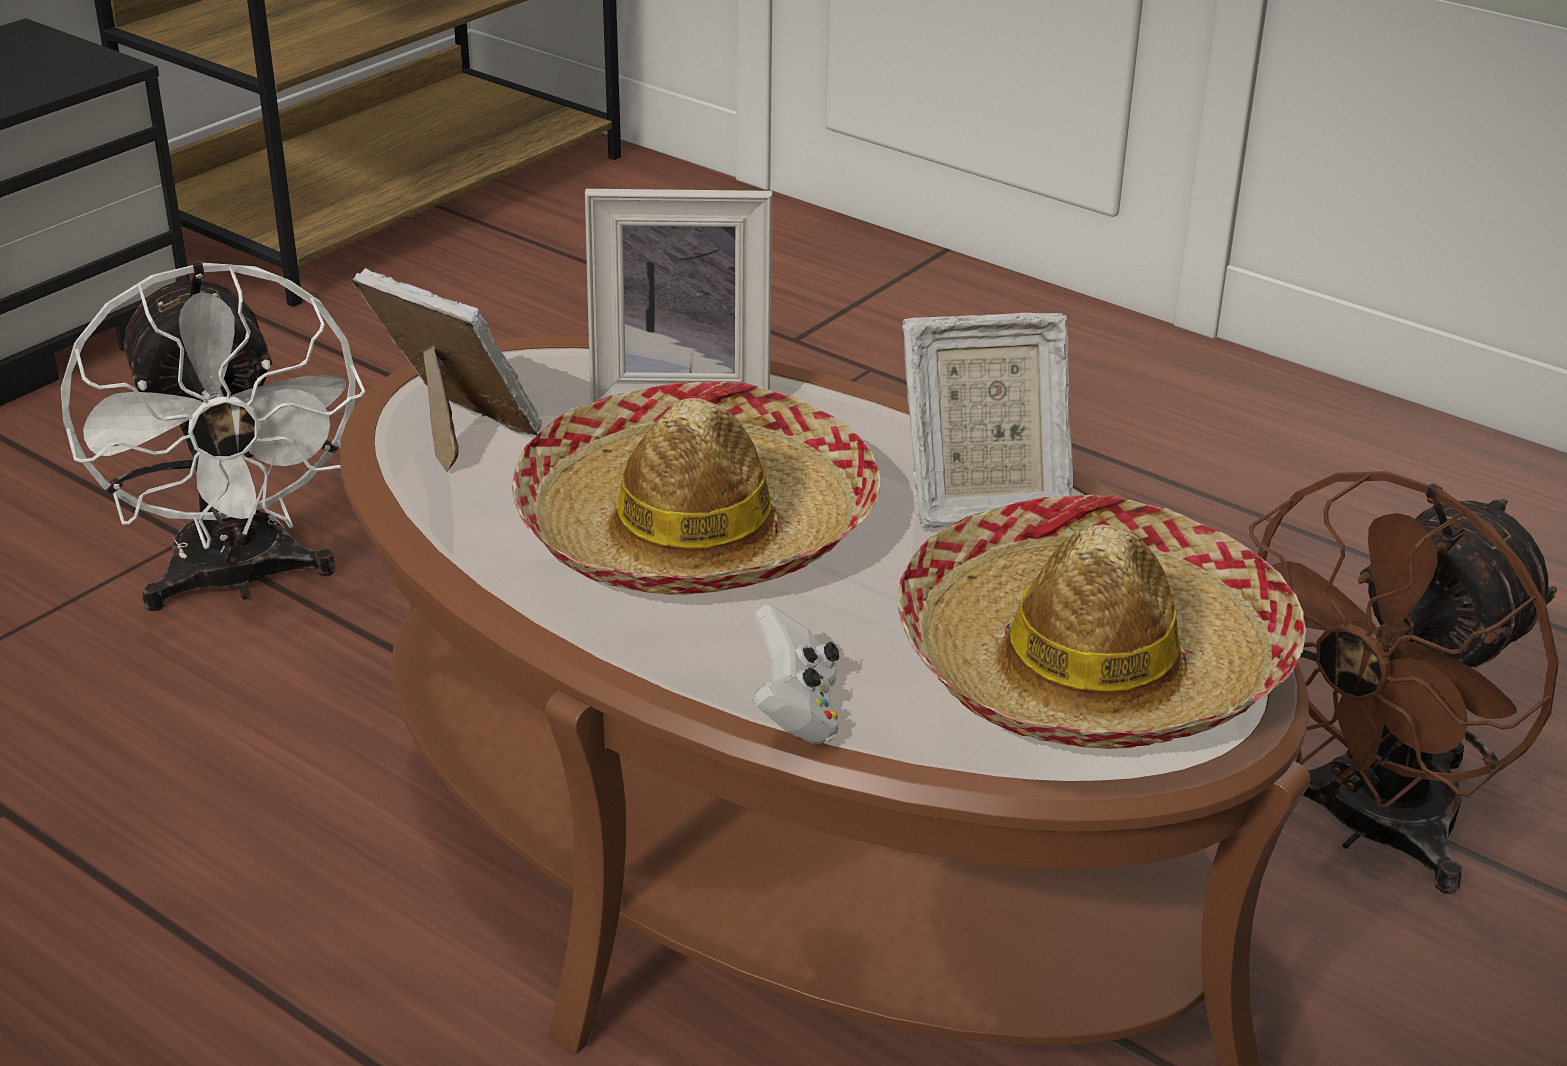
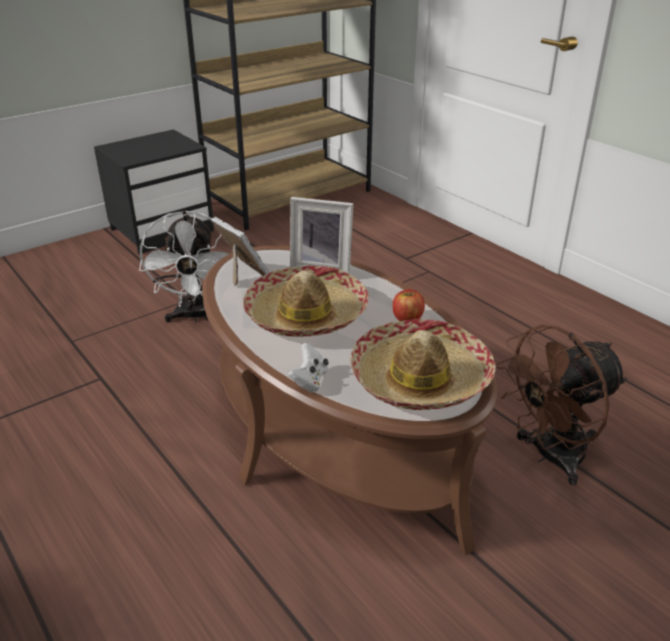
camera: 15 degrees right, 0 degrees up
(982, 502) = (407, 318): picture frame -> apple

